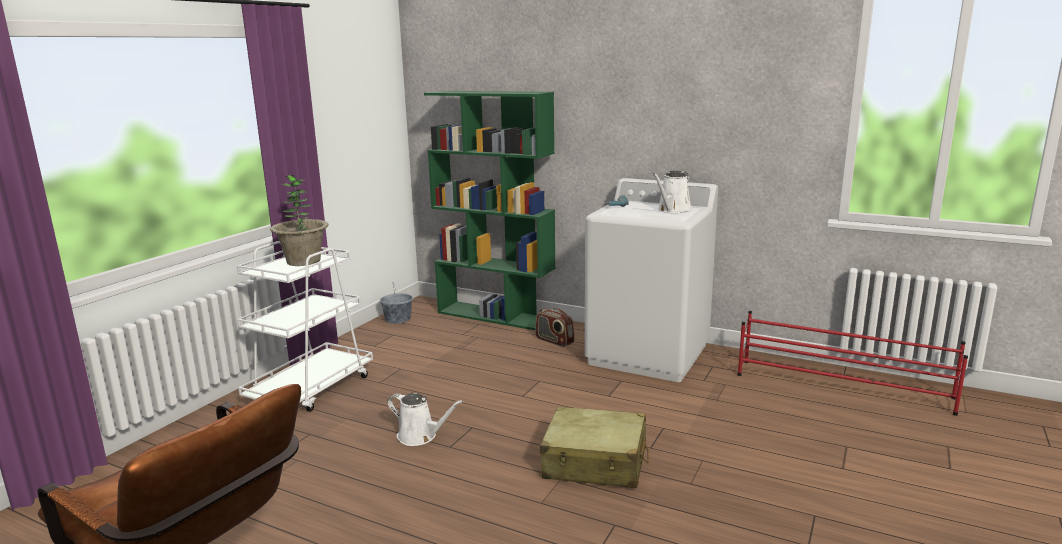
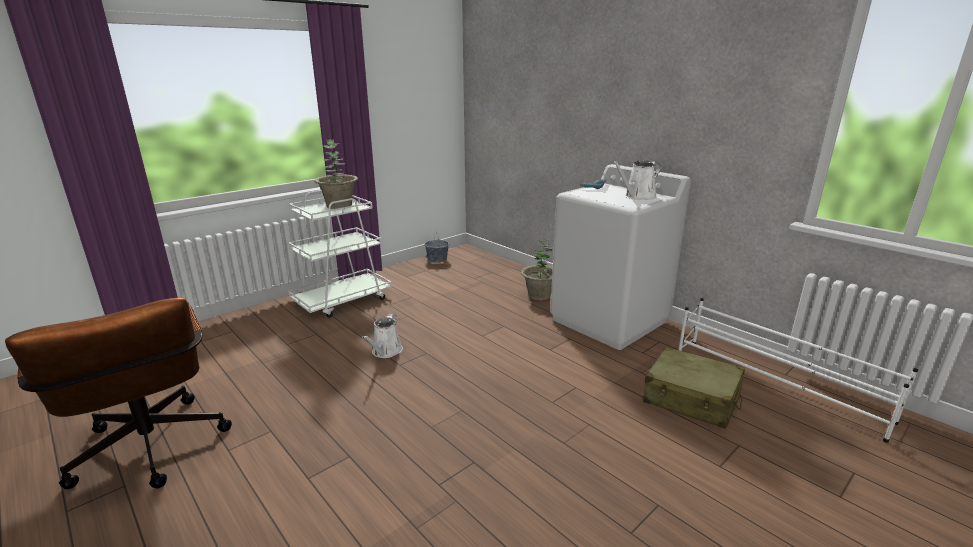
camera: 20 degrees right, 5 degrees up
(420, 436) = (385, 352): white watering can -> white watering can turned 60 degrees clockwise
(496, 316) = (510, 268): green bookcase -> none
(554, 341) = (539, 295): radio -> potted plant
(595, 463) = (497, 404): beige suitcase -> beige suitcase (691, 399)
(843, 386) = (776, 386): red shoe rack -> white shoe rack

